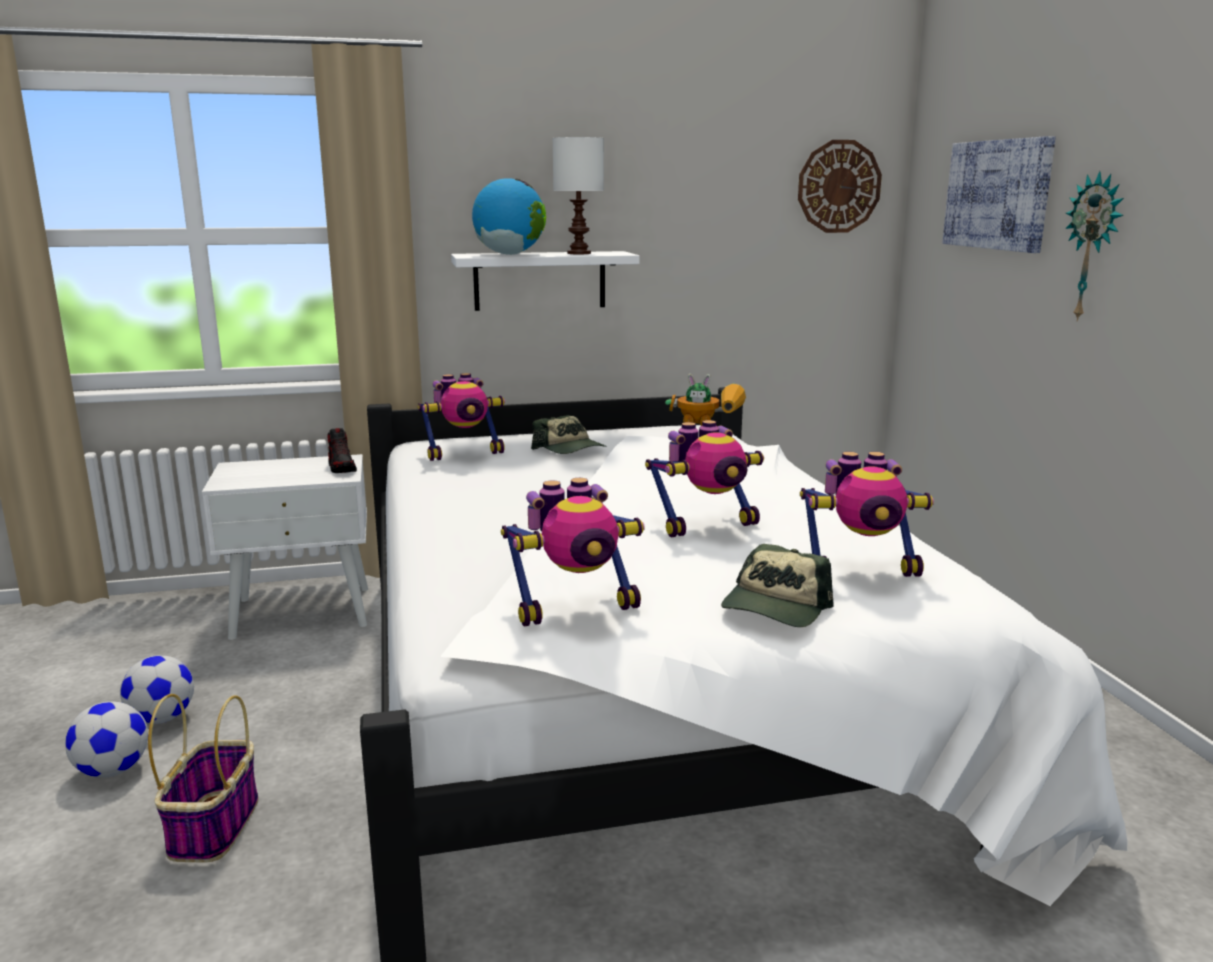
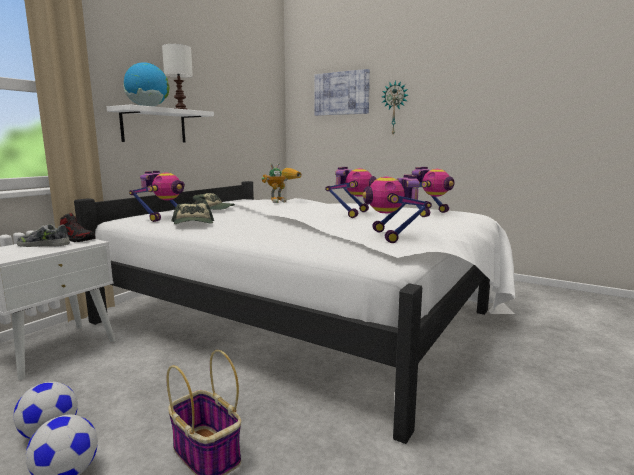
camera: 45 degrees left, 5 degrees down
(298, 468) = (44, 245): none -> shoe
(575, 608) = (392, 236): toy robot -> toy robot turned 150 degrees clockwise
(775, 608) = (441, 223): cap -> cap (193, 224)
(839, 186) = (266, 91): wall clock -> none

